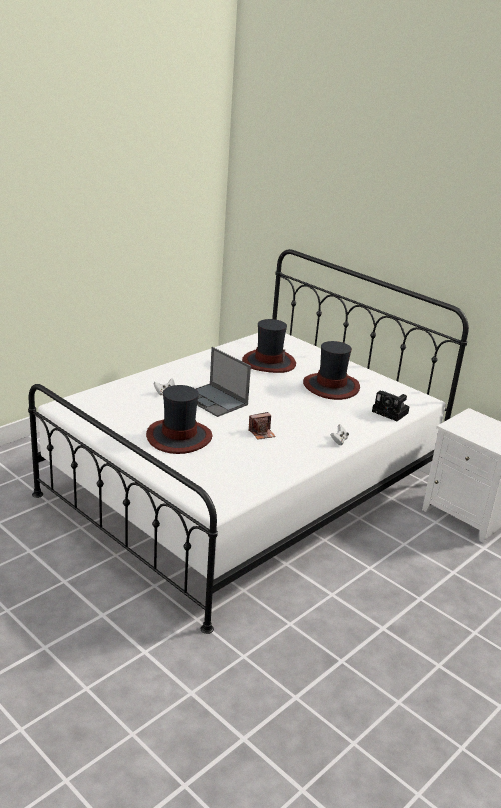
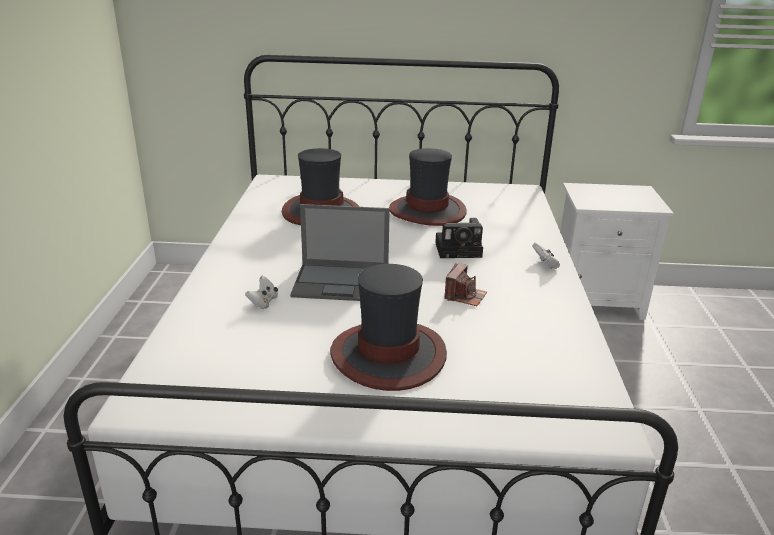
camera: 40 degrees left, 0 degrees up
(391, 412) = (525, 213): camera -> camera (460, 249)

